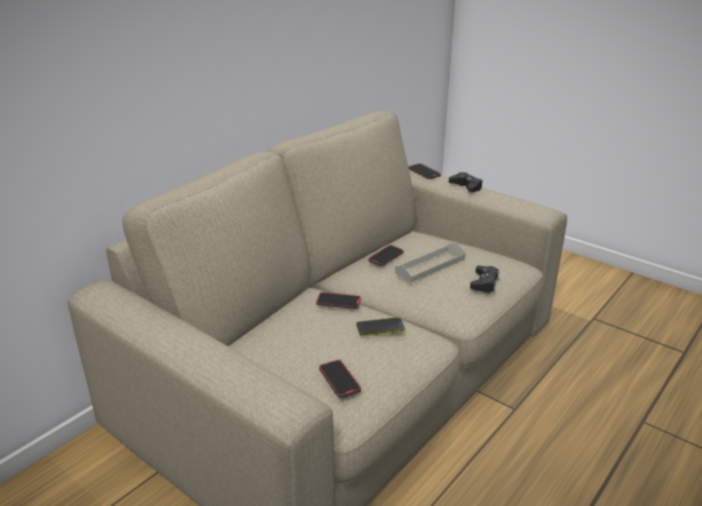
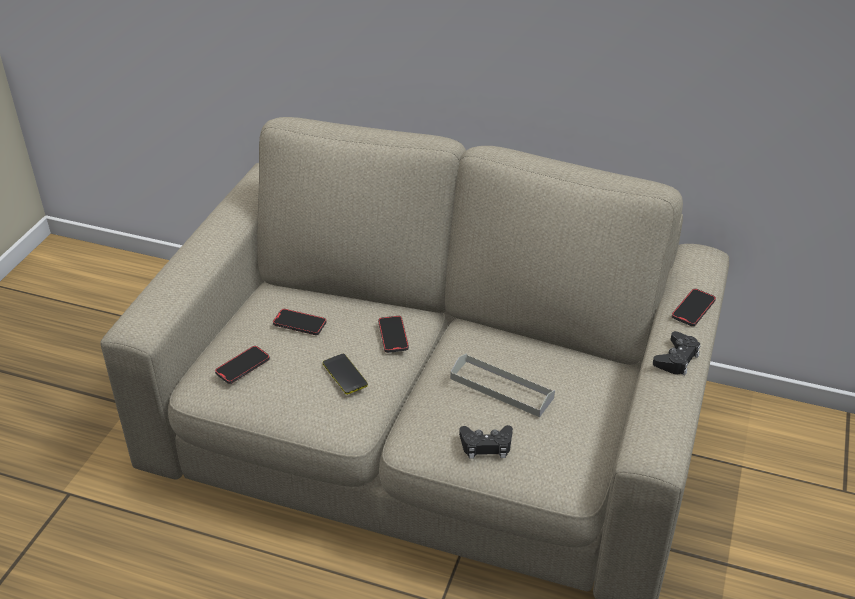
camera: 70 degrees right, 10 degrees up
(385, 257) = (516, 349): phone -> phone (299, 324)

